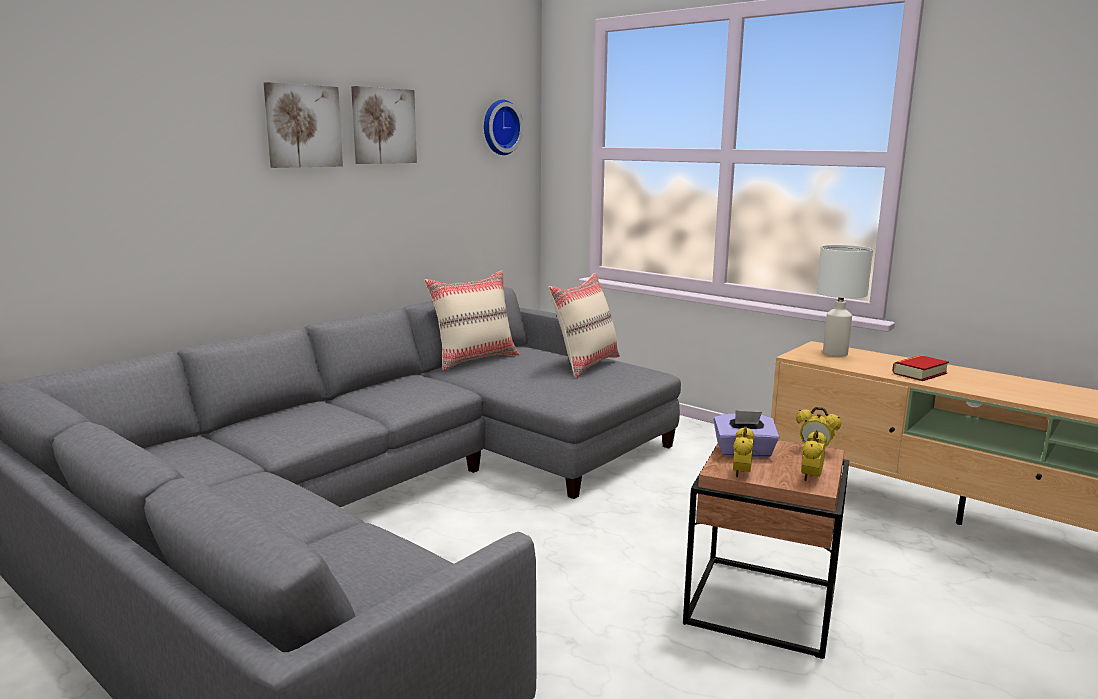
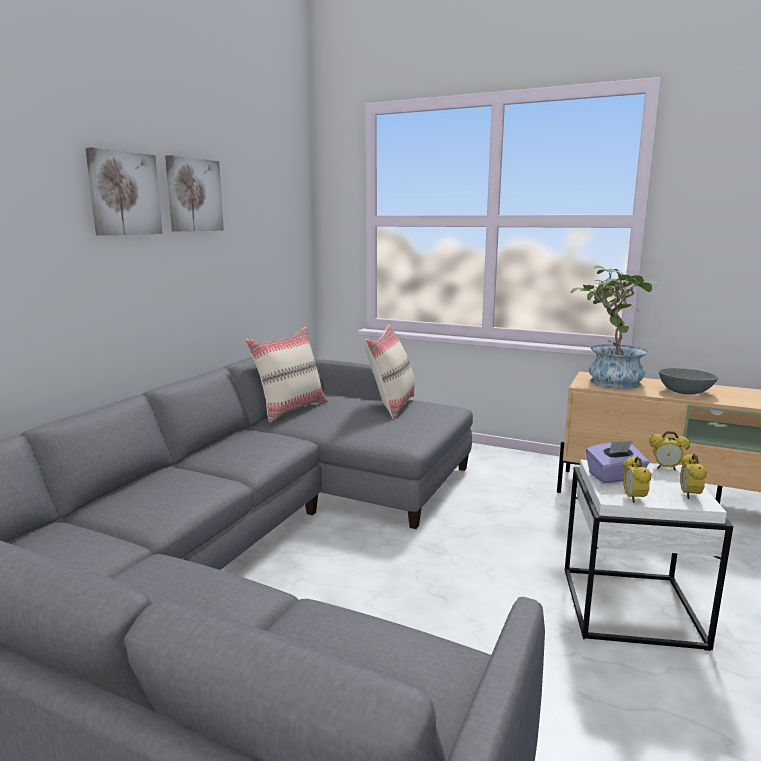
camera: 15 degrees left, 0 degrees up
(499, 127) = (284, 198): wall clock -> none
(763, 606) = (632, 608): brown side table -> white side table
(835, 353) = (608, 380): white table lamp -> potted plant
(919, 373) = (685, 392): book -> grey bowl

